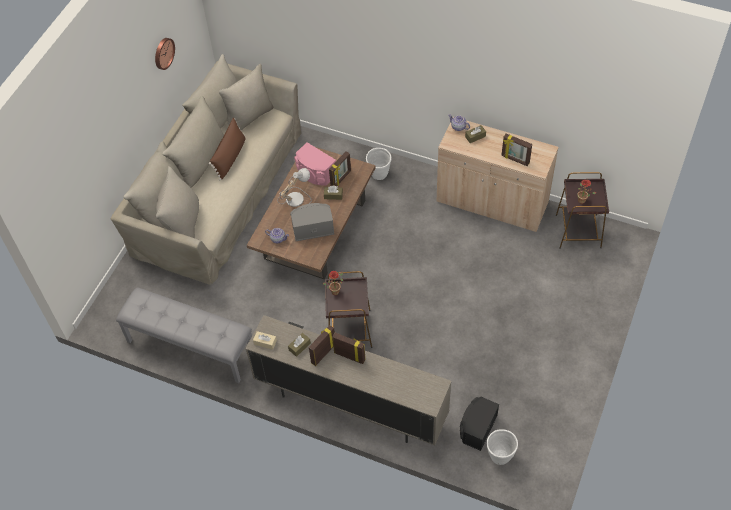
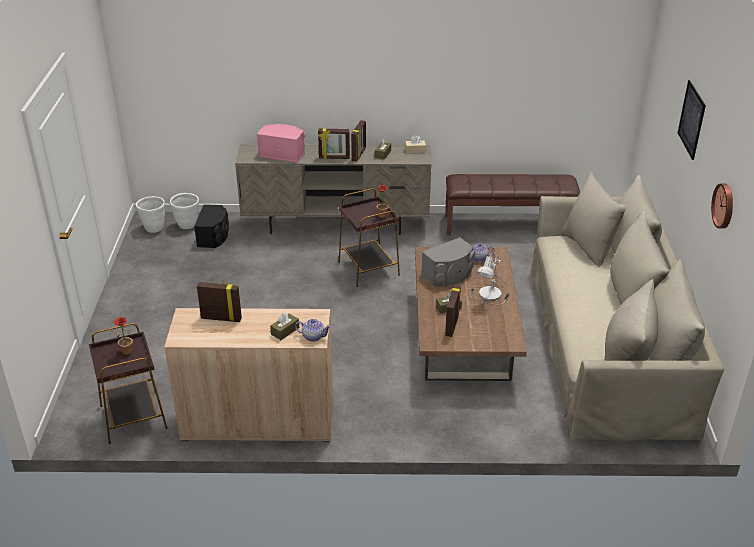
camera: 155 degrees right, 20 degrees down
(107, 113) = (691, 119): none -> picture
(190, 347) = (508, 225): grey bench -> brown bench
(230, 157) = (601, 310): brown pillow -> none
(315, 173) = (487, 324): pink speaker -> pink speaker (282, 153)
(379, 175) = (426, 414): white planter -> white planter (154, 228)

